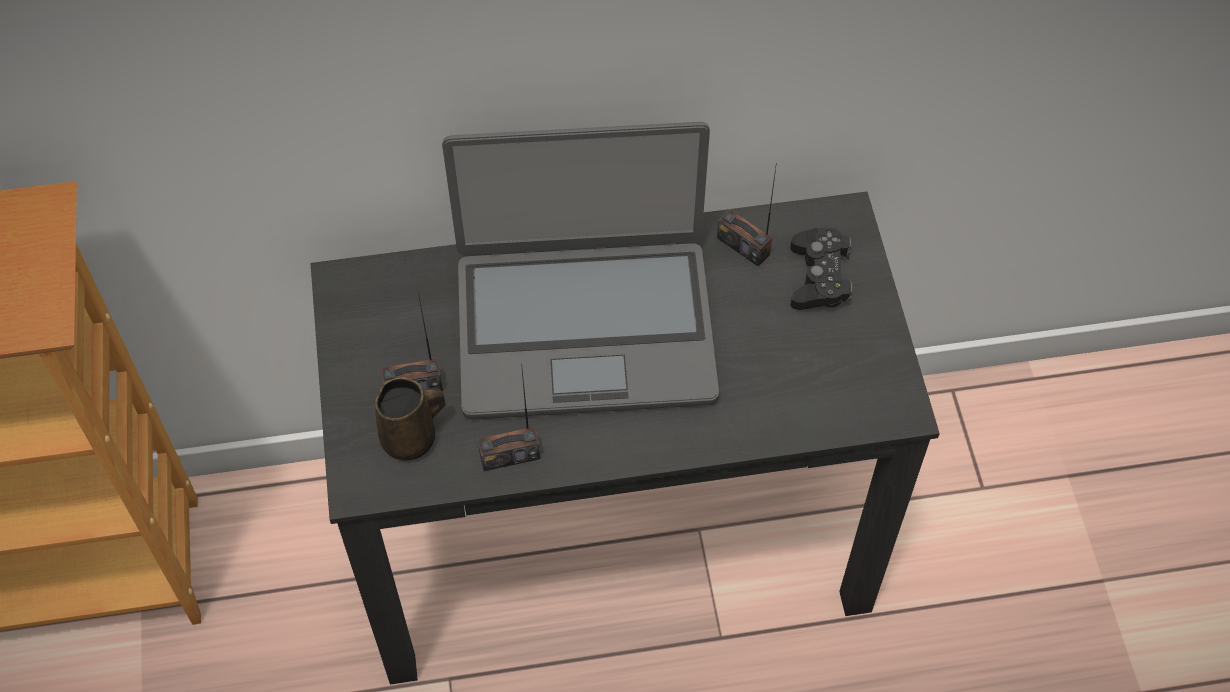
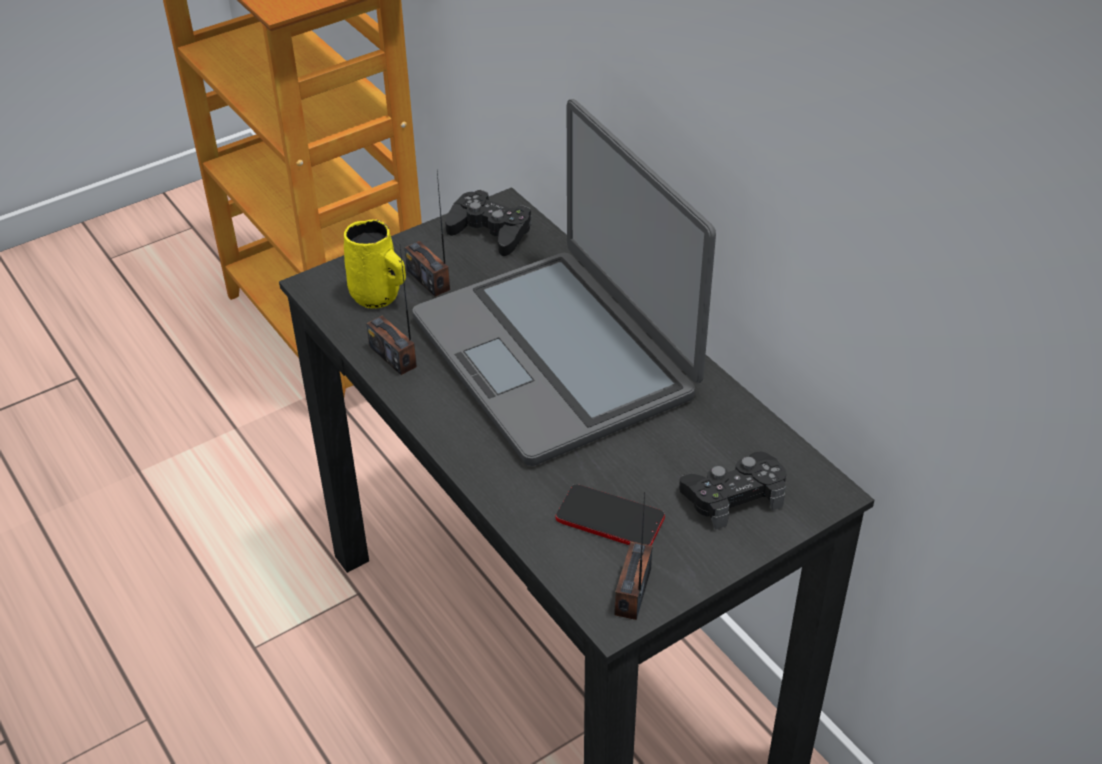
camera: 65 degrees right, 15 degrees down
(371, 307) = (490, 231): none -> black game controller
(412, 439) = (377, 296): brown mug -> yellow mug
(743, 246) = (727, 428): radio -> radio (633, 592)
(802, 371) = (610, 519): none -> phone

